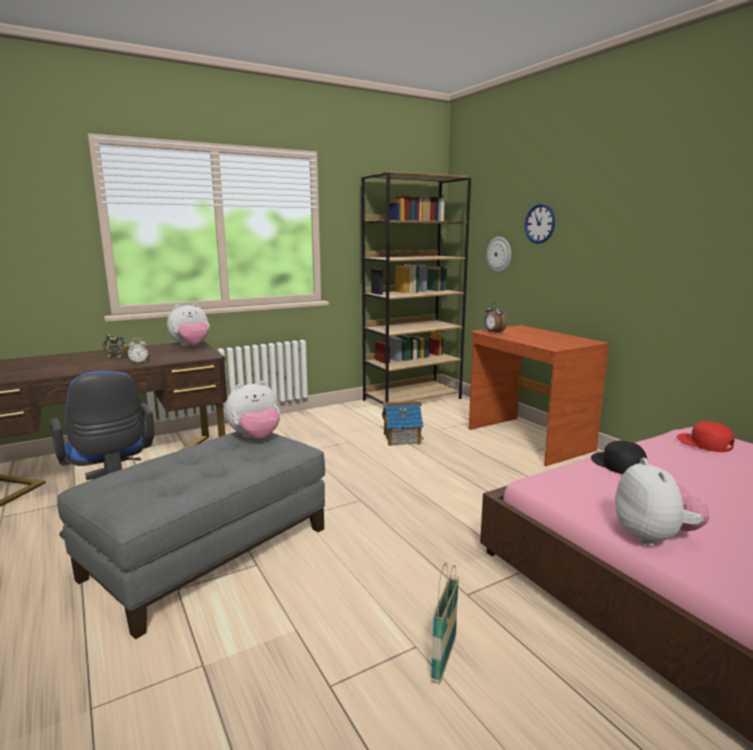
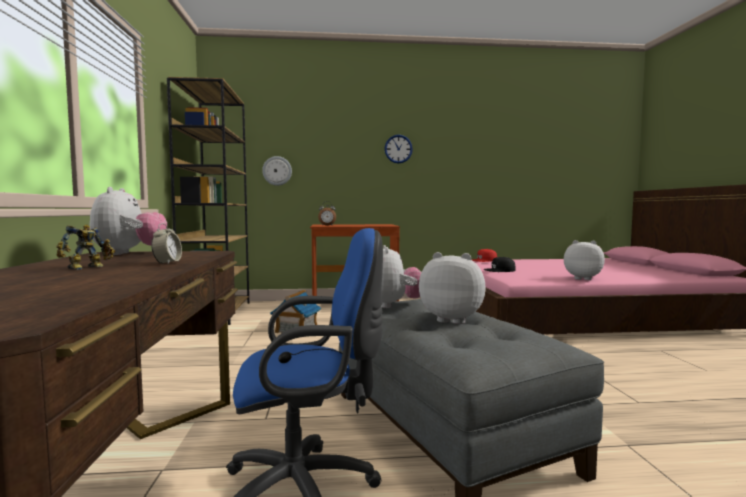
camera: 65 degrees left, 10 degrees down
(209, 465) = (452, 319): none -> plush toy
(444, 659) = (606, 370): basket -> none
(540, 223) = (318, 147): wall clock -> wall clock (398, 149)

